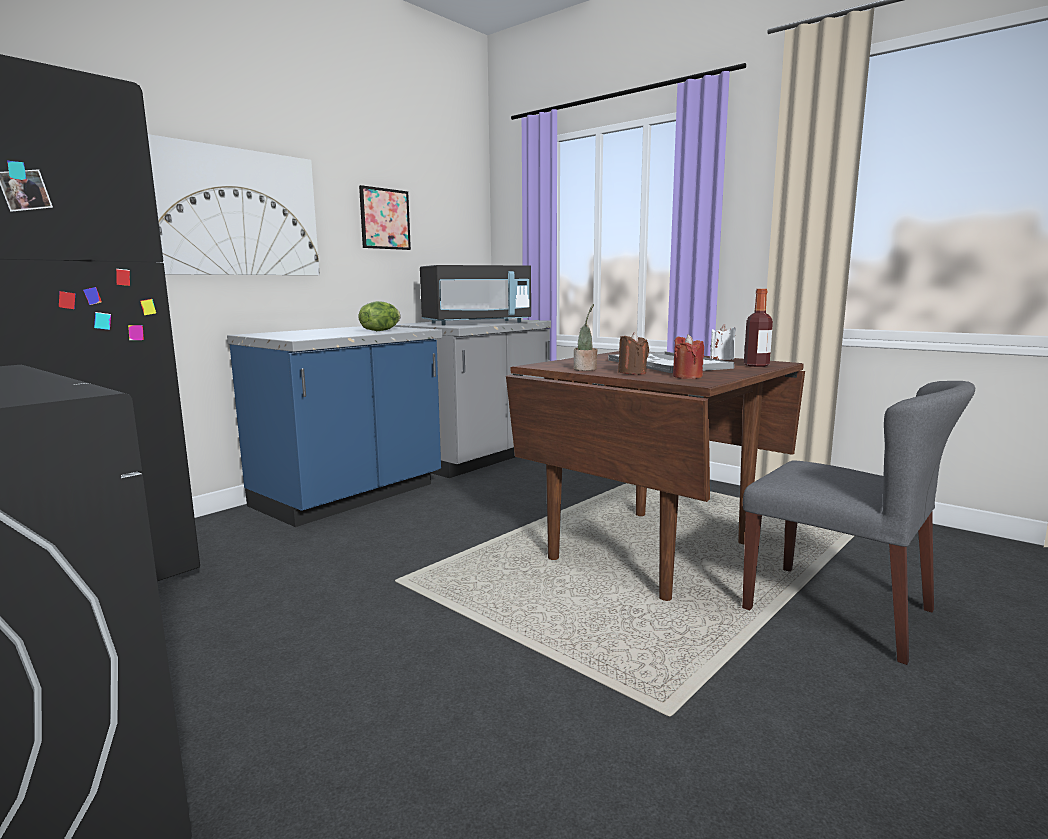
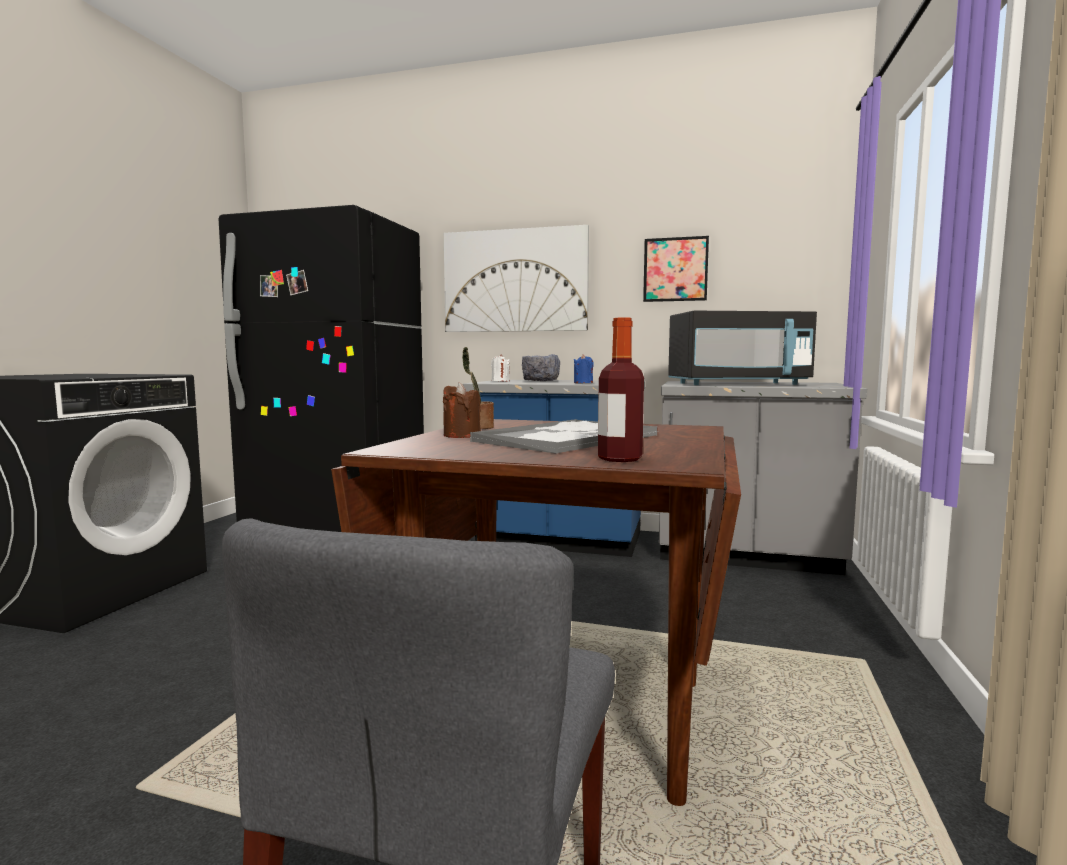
camera: 65 degrees right, 5 degrees down
(315, 332) = (540, 381): none -> grey bowl
(380, 331) = (583, 383): lettuce -> blue candle
(476, 323) = (737, 384): black microwave -> black microwave turned 45 degrees counterclockwise
(687, 376) = (441, 446): red candle -> none
(722, 359) = (683, 448): white candle -> white candle (500, 381)

